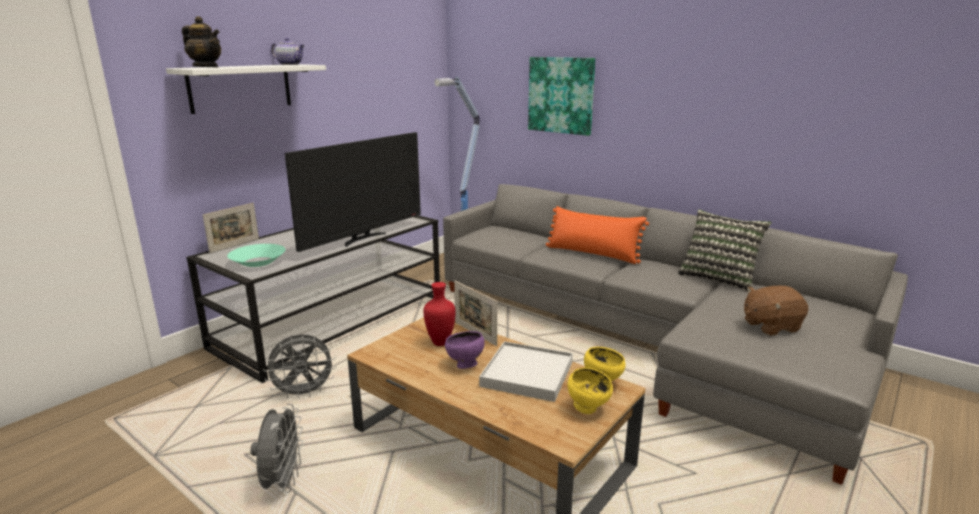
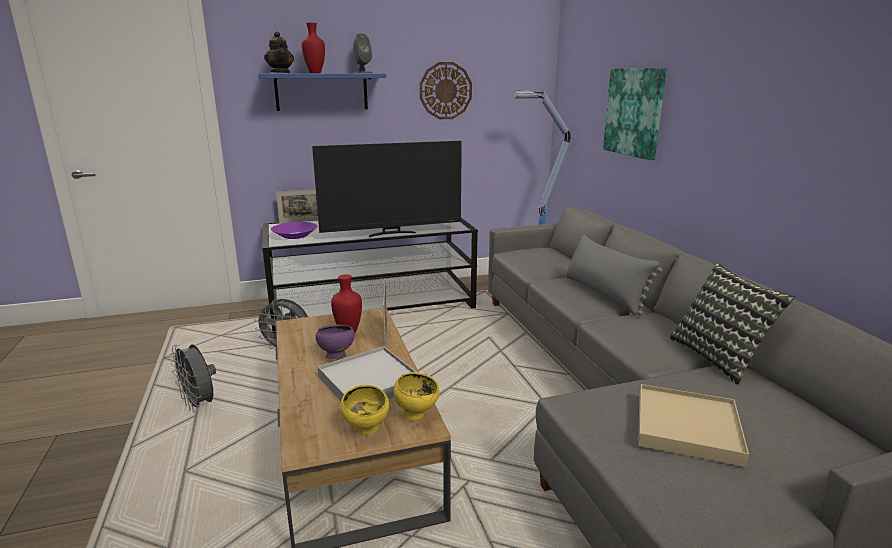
camera: 35 degrees right, 0 degrees up
(240, 87) = (321, 92): white shelf -> blue shelf
(248, 66) = (315, 73): none -> red vase
(258, 262) = (295, 235): turquoise bowl -> purple bowl
(283, 482) = (199, 405): grey fan -> grey fan turned 105 degrees clockwise
(290, 64) = (362, 73): teapot -> grey speaker
(361, 80) = (445, 91): none -> wall clock
(593, 254) = (604, 294): orange pillow -> grey pillow
(770, 326) = (687, 428): brown plush toy -> beige tray

